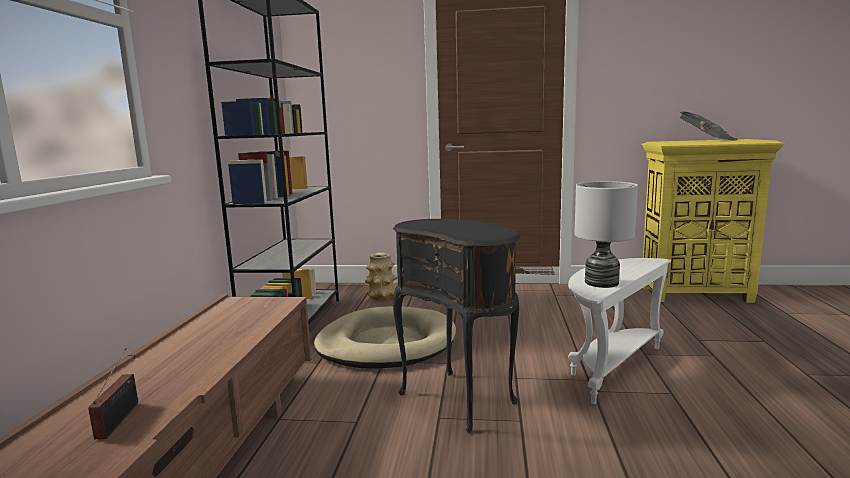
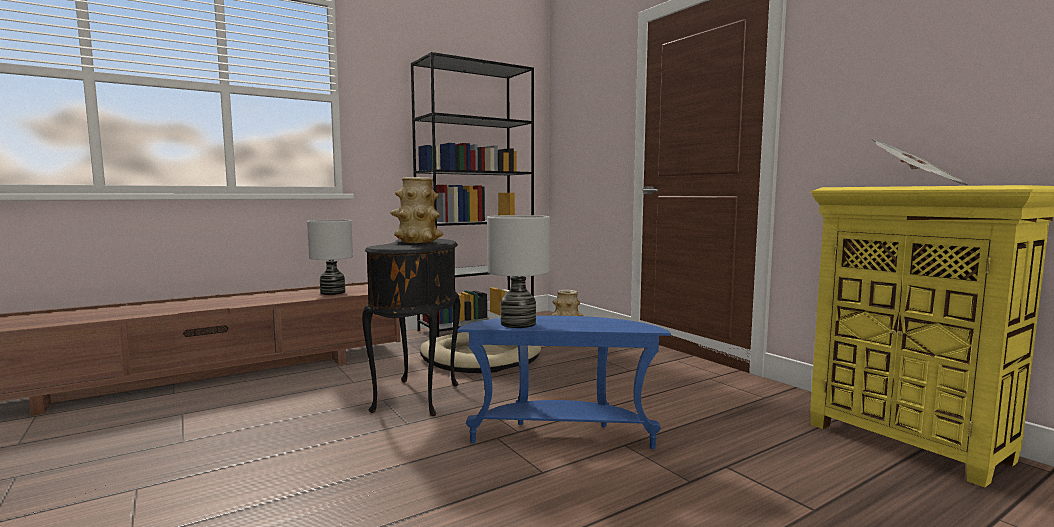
camera: 50 degrees right, 5 degrees down
(120, 418) = (197, 305): radio -> none
(237, 324) = (332, 292): none -> grey table lamp
(447, 226) = (417, 241): none -> vase
(610, 367) = (562, 435): white side table -> blue side table

